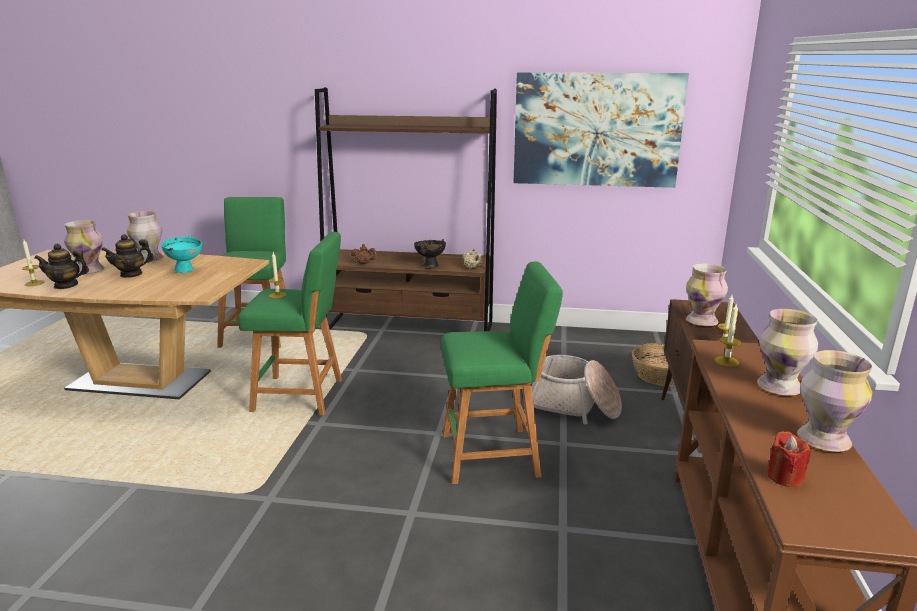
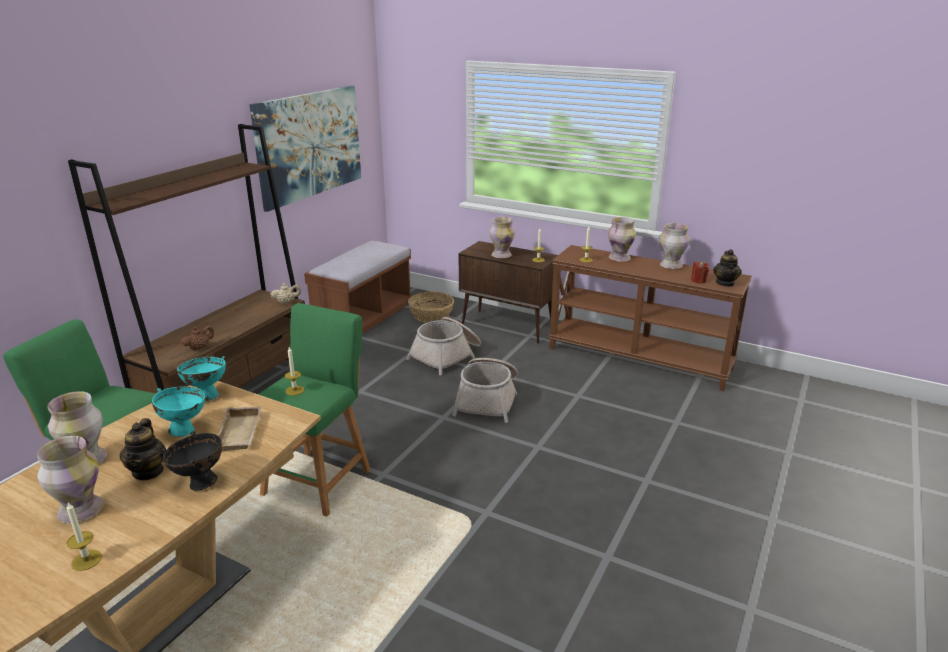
camera: 70 degrees left, 5 degrees up
(66, 285) = (137, 525): teapot -> teapot (725, 283)
(180, 285) = (241, 433): none -> beige tray
(237, 265) = (206, 396): none -> turquoise bowl
(430, 266) = (254, 318): black bowl -> black bowl (200, 484)
(495, 454) = (488, 400): green stool -> basket
(608, 342) = (363, 317): none -> brown bench

